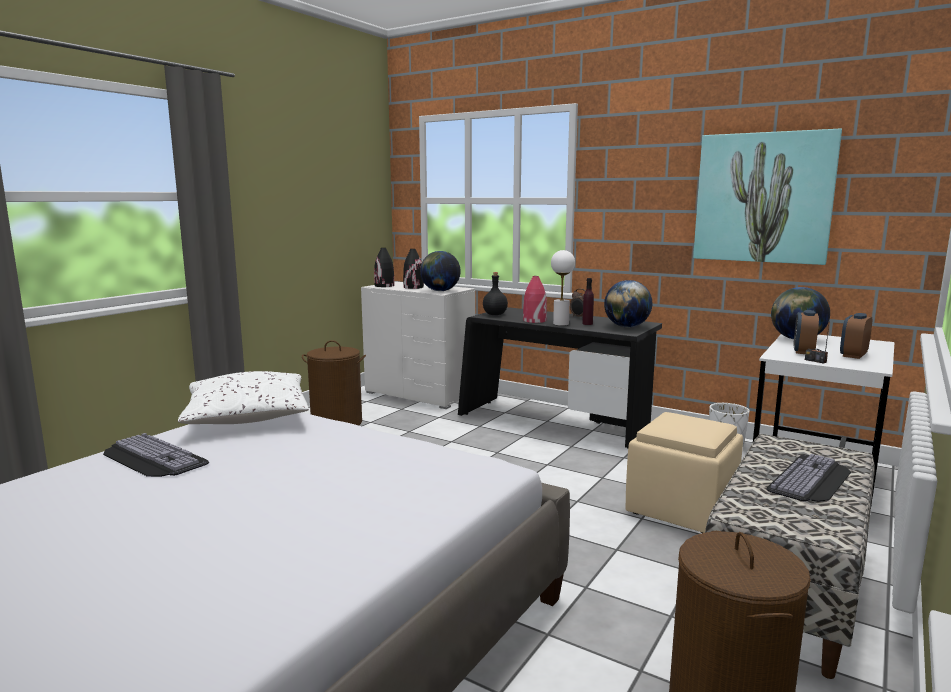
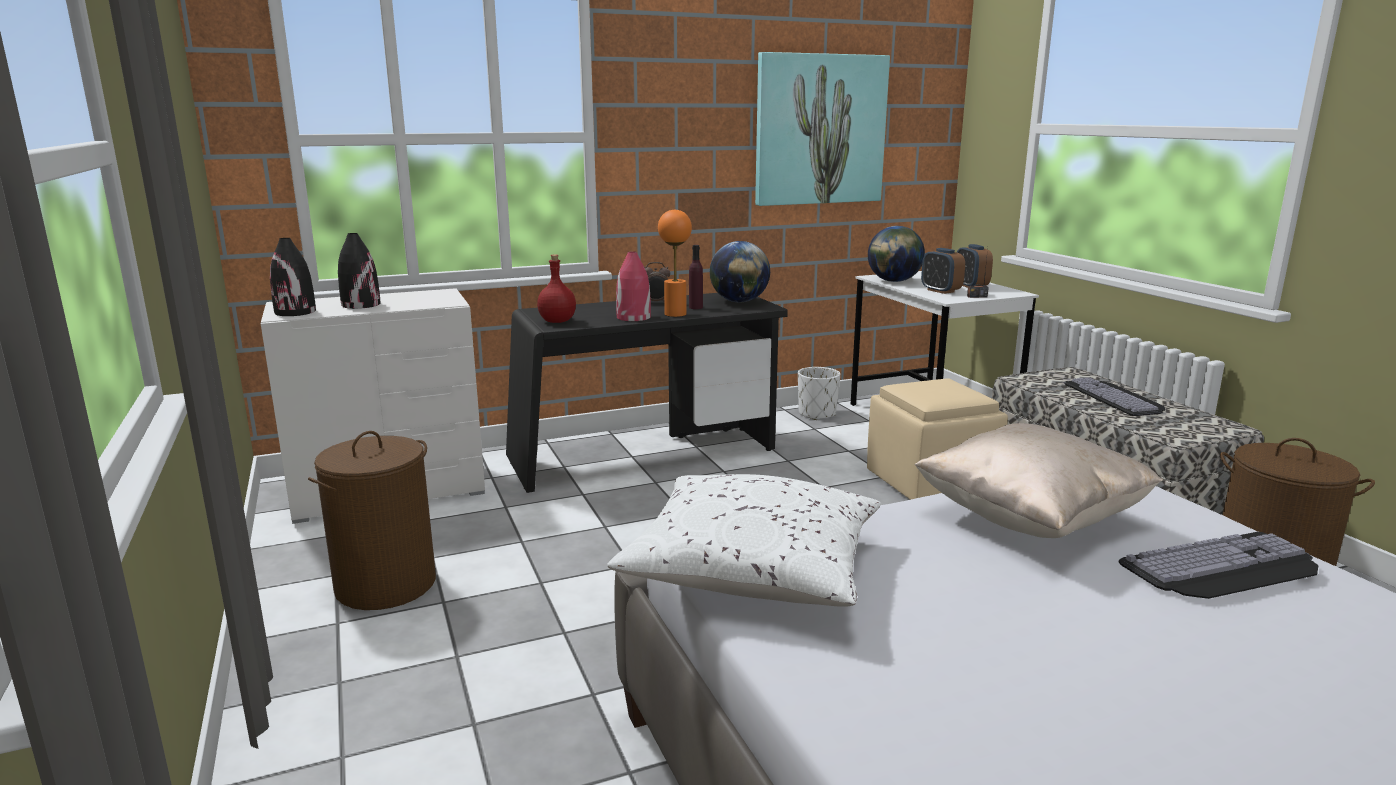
camera: 55 degrees left, 5 degrees up
(150, 457) = (905, 681): keyboard -> keyboard (1225, 568)
(376, 457) = (1030, 519): none -> beige pillow
(440, 291) = (433, 301): globe -> none
(495, 314) = (558, 321): black bottle -> red bottle
(561, 324) = (675, 314): white table lamp -> orange table lamp

